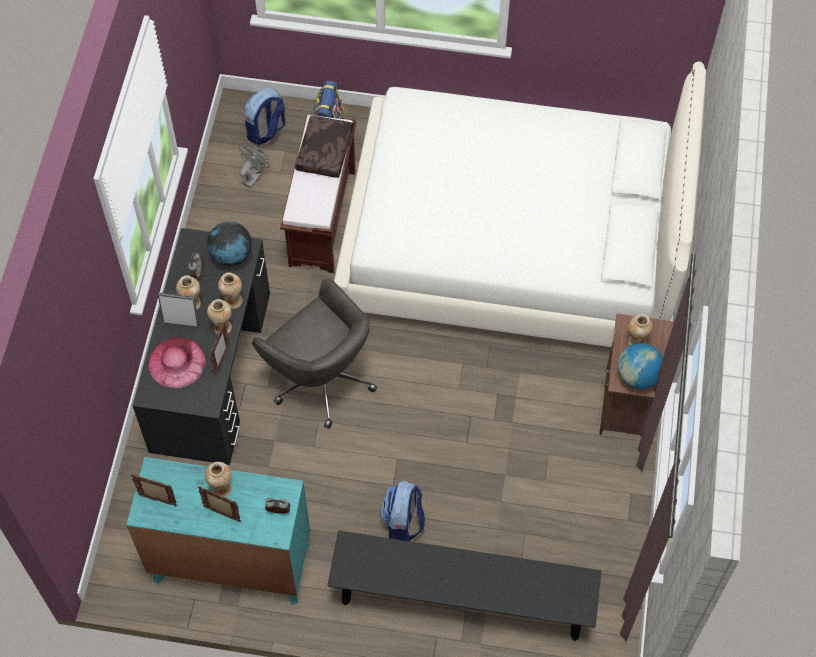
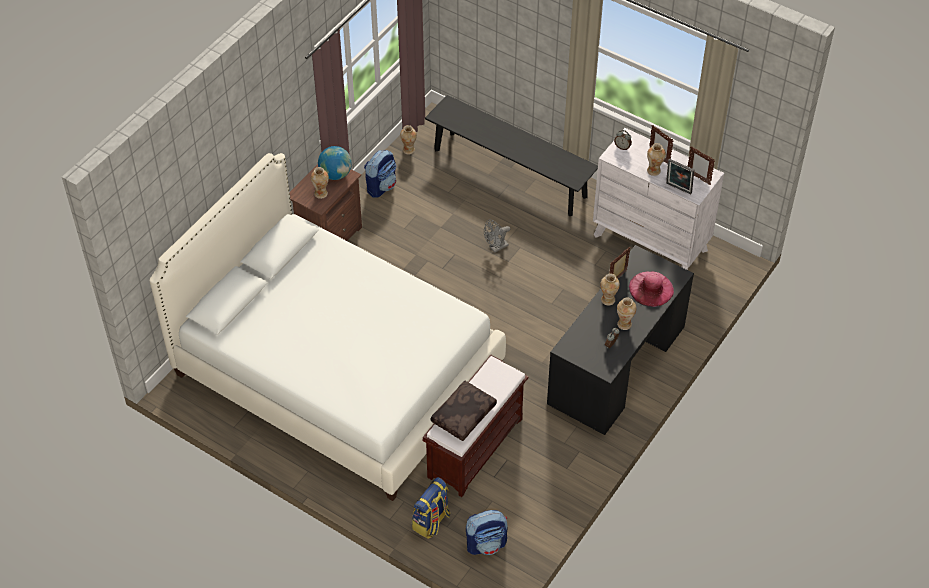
camera: 155 degrees left, 10 degrees down
(181, 321) = (637, 314): picture frame -> picture frame (678, 189)
(231, 255) = (579, 347): globe -> none
(231, 562) = (650, 242): turquoise dresser -> white dresser
(233, 301) = (592, 315): vase -> vase (408, 150)
(253, 176) = (516, 506): grey fan -> grey fan (496, 248)
(321, 378) = (536, 330): grey office chair -> none
(403, 522) = (524, 225): backpack -> backpack (381, 186)

